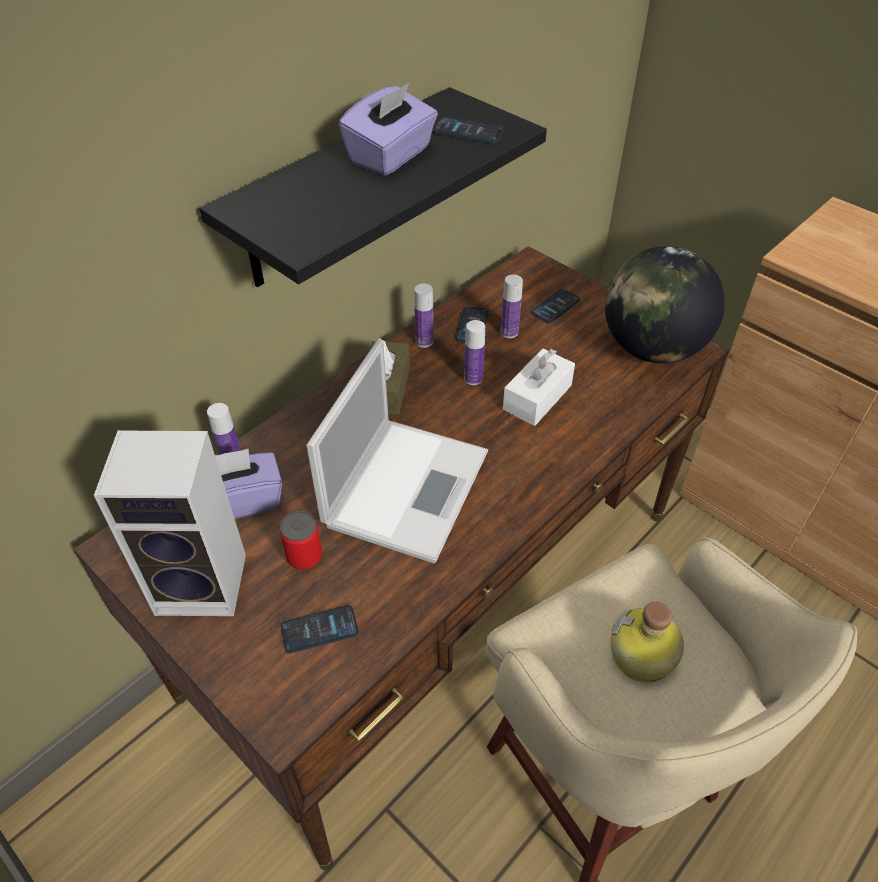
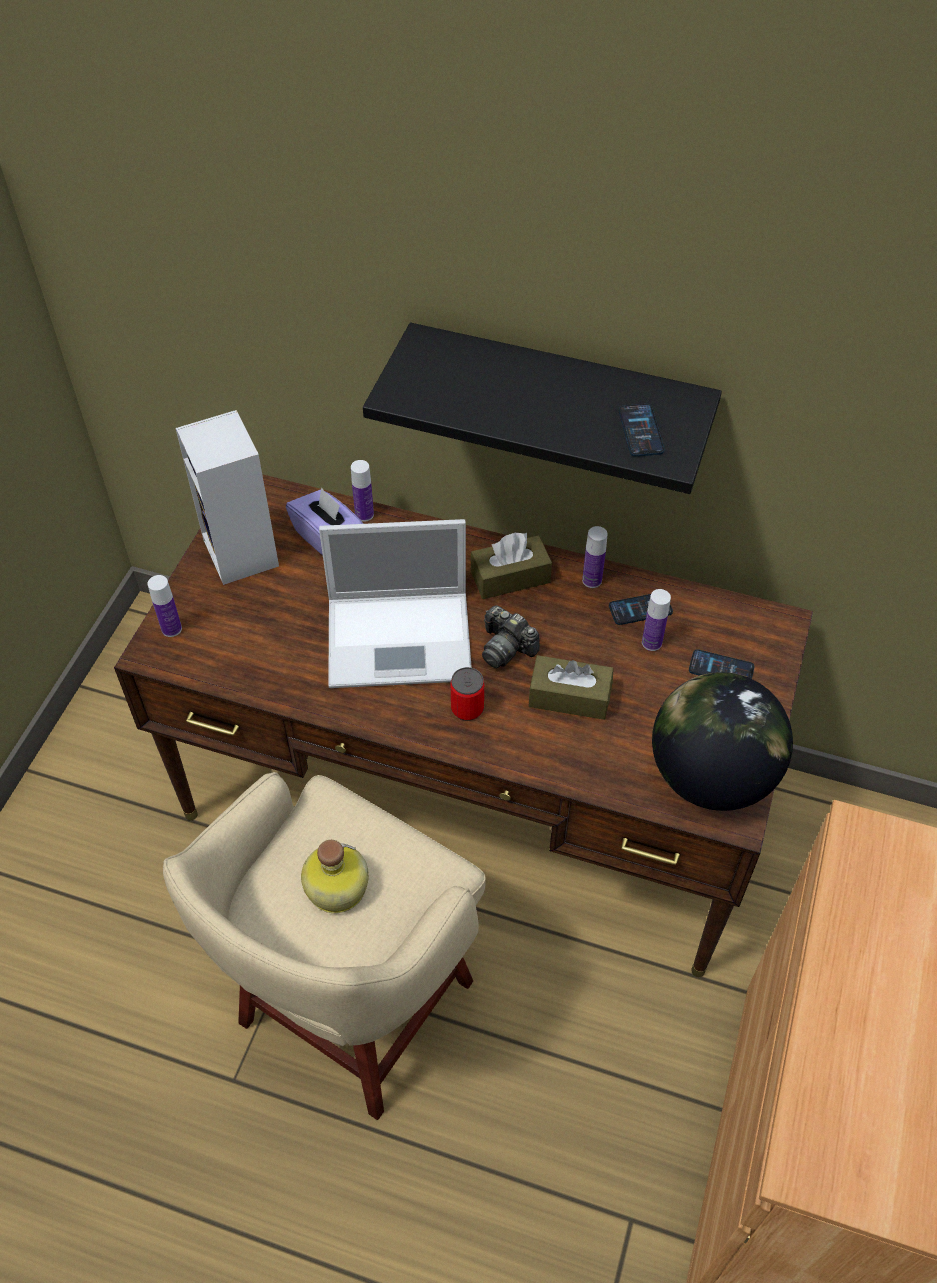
camera: 65 degrees right, 5 degrees up
(304, 556) = (295, 602): can -> can (467, 708)
(319, 629) = (234, 640): phone -> none
(391, 156) = (560, 397): purple tissue box -> none
(462, 417) = (506, 647): none -> camera
(473, 378) = (564, 637): bottle -> bottle (171, 629)
(537, 397) = (569, 697): white tissue box -> brown tissue box

